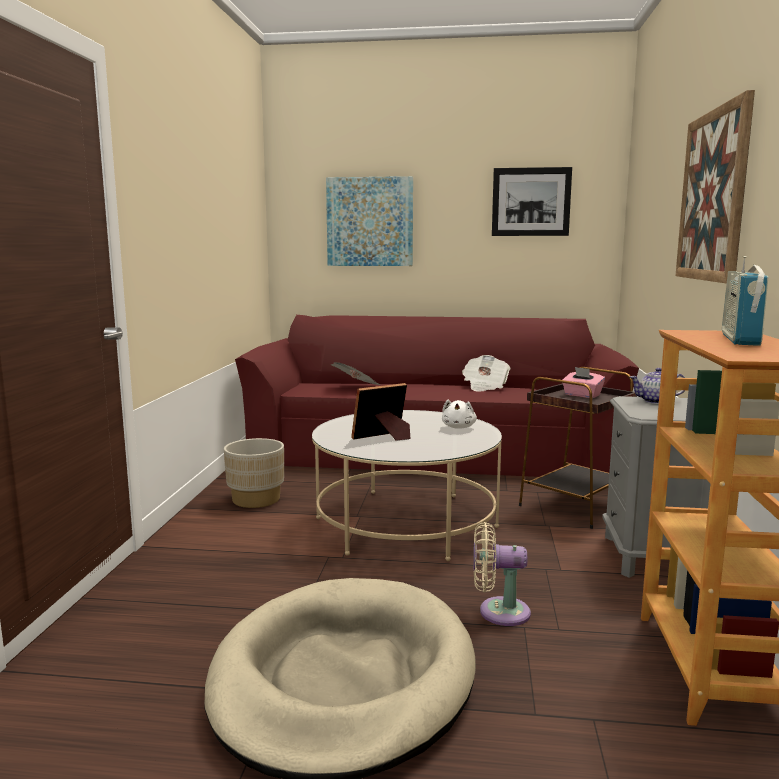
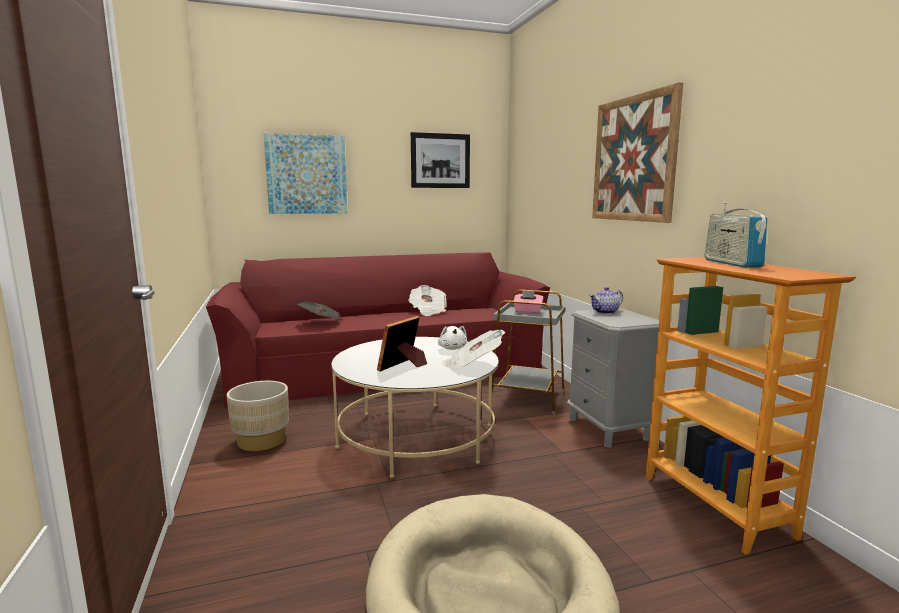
camera: 25 degrees left, 0 degrees up
(458, 446) = (472, 365): none -> newspaper
(498, 612) = (552, 499): beige fan -> none
(576, 505) = (528, 397): brown side table -> grey side table

